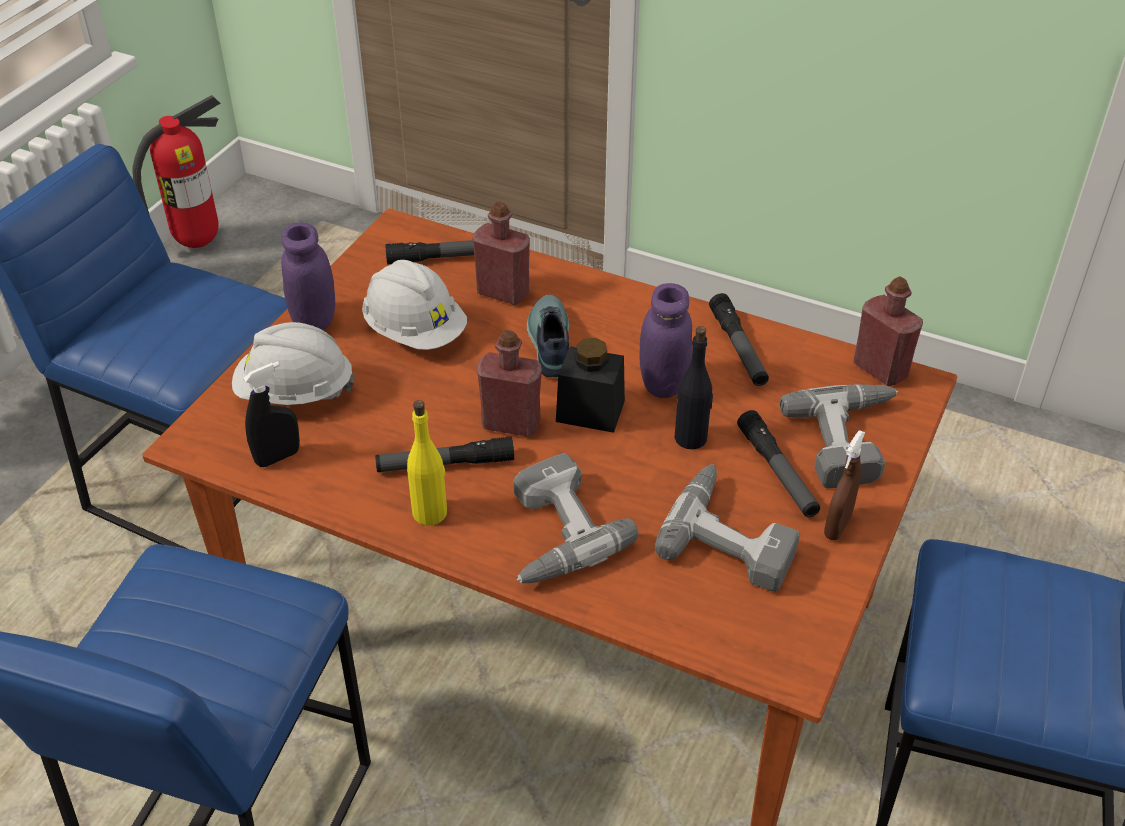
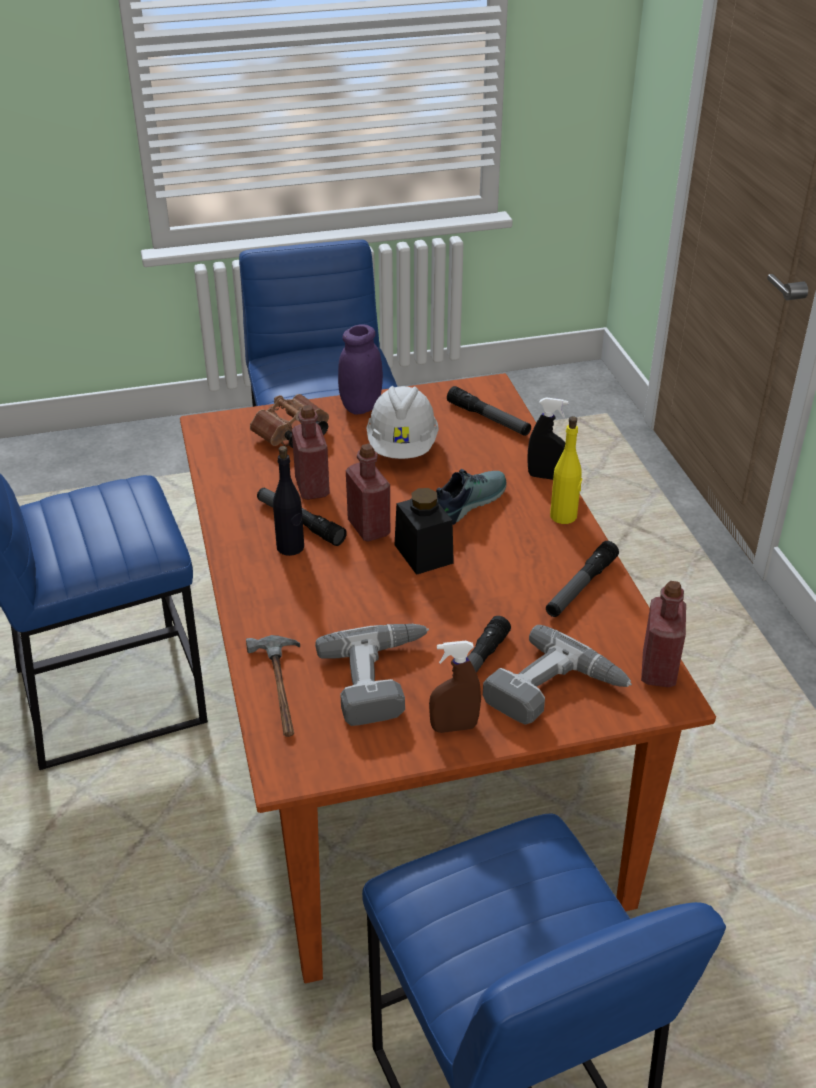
camera: 50 degrees right, 5 degrees down
(197, 242) = (514, 383): fire extinguisher -> none
(278, 457) = (231, 460): black spray bottle -> black spray bottle (546, 476)
(295, 392) = (291, 435): white hard hat -> brown binoculars
(430, 512) = (252, 539): yellow bottle -> yellow bottle (563, 516)
(503, 292) = (489, 458): red bottle -> red bottle (312, 487)
(552, 533) = (291, 596): power drill -> none
(663, 384) = (493, 571): purple jar -> none
(678, 613) = (281, 689): none -> hammer
(691, 438) = (455, 611): black bottle -> black bottle (290, 547)

